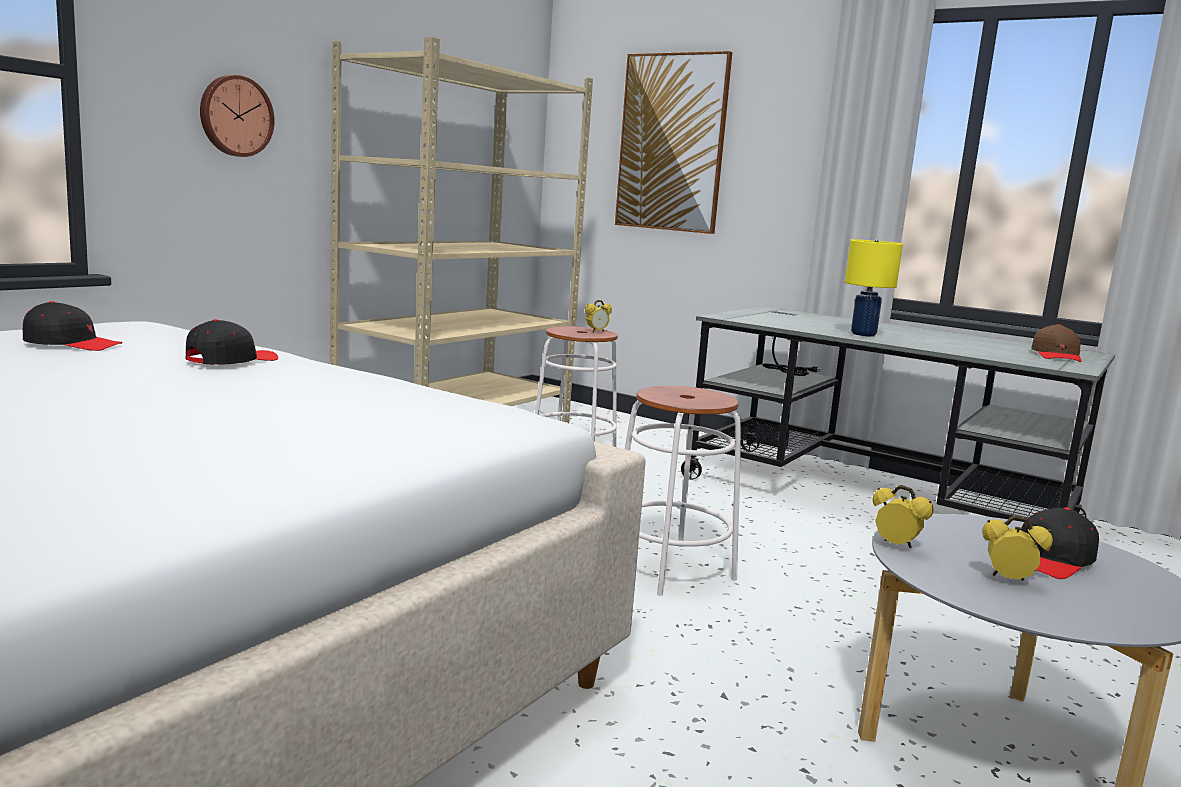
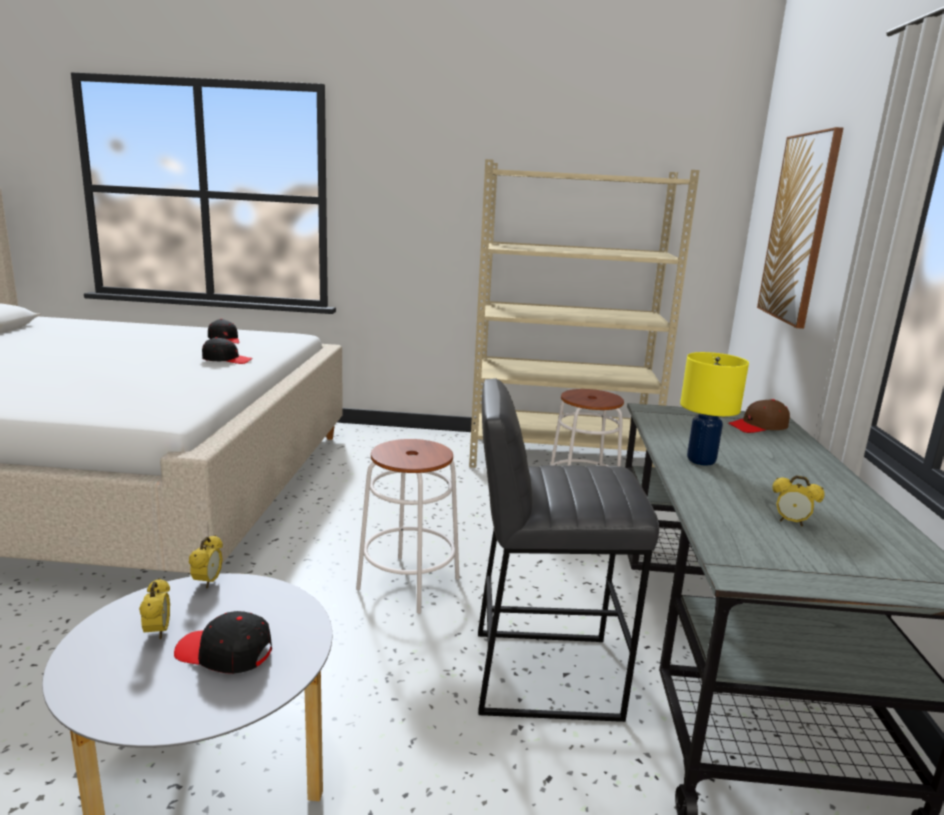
camera: 60 degrees right, 5 degrees up
(235, 116) = (419, 218): wall clock -> none
(596, 331) = (604, 400): alarm clock -> alarm clock (791, 522)
(868, 561) = (542, 673): none -> grey stool
(1056, 356) = (842, 564): brown cap -> brown cap (758, 426)

